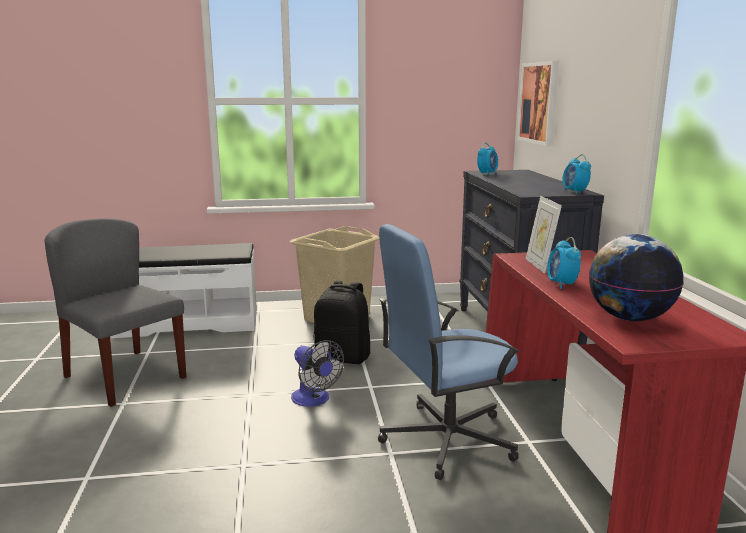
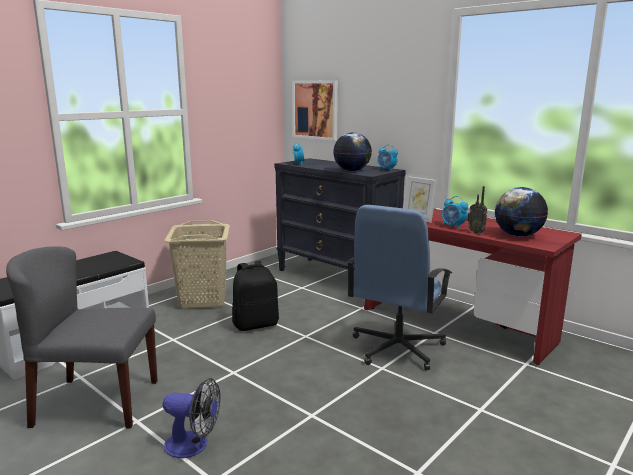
camera: 40 degrees left, 0 degrees up
(314, 400) = (285, 357): fan -> fan (193, 445)
(522, 188) = (352, 170): none -> globe
(573, 299) = (476, 232): none -> radio

